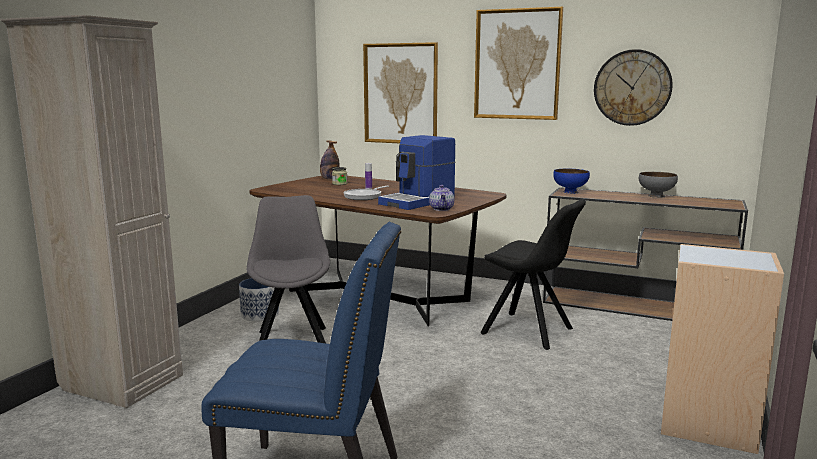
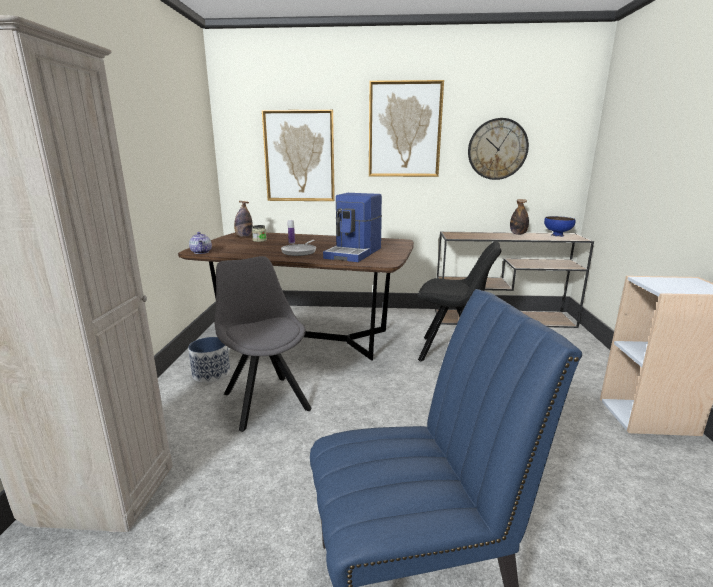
camera: 20 degrees left, 5 degrees up
(442, 209) = (385, 258): teapot -> teapot (201, 252)
(570, 192) = (455, 235): blue bowl -> blue bowl (557, 235)
(656, 196) = (518, 234): grey bowl -> bottle

